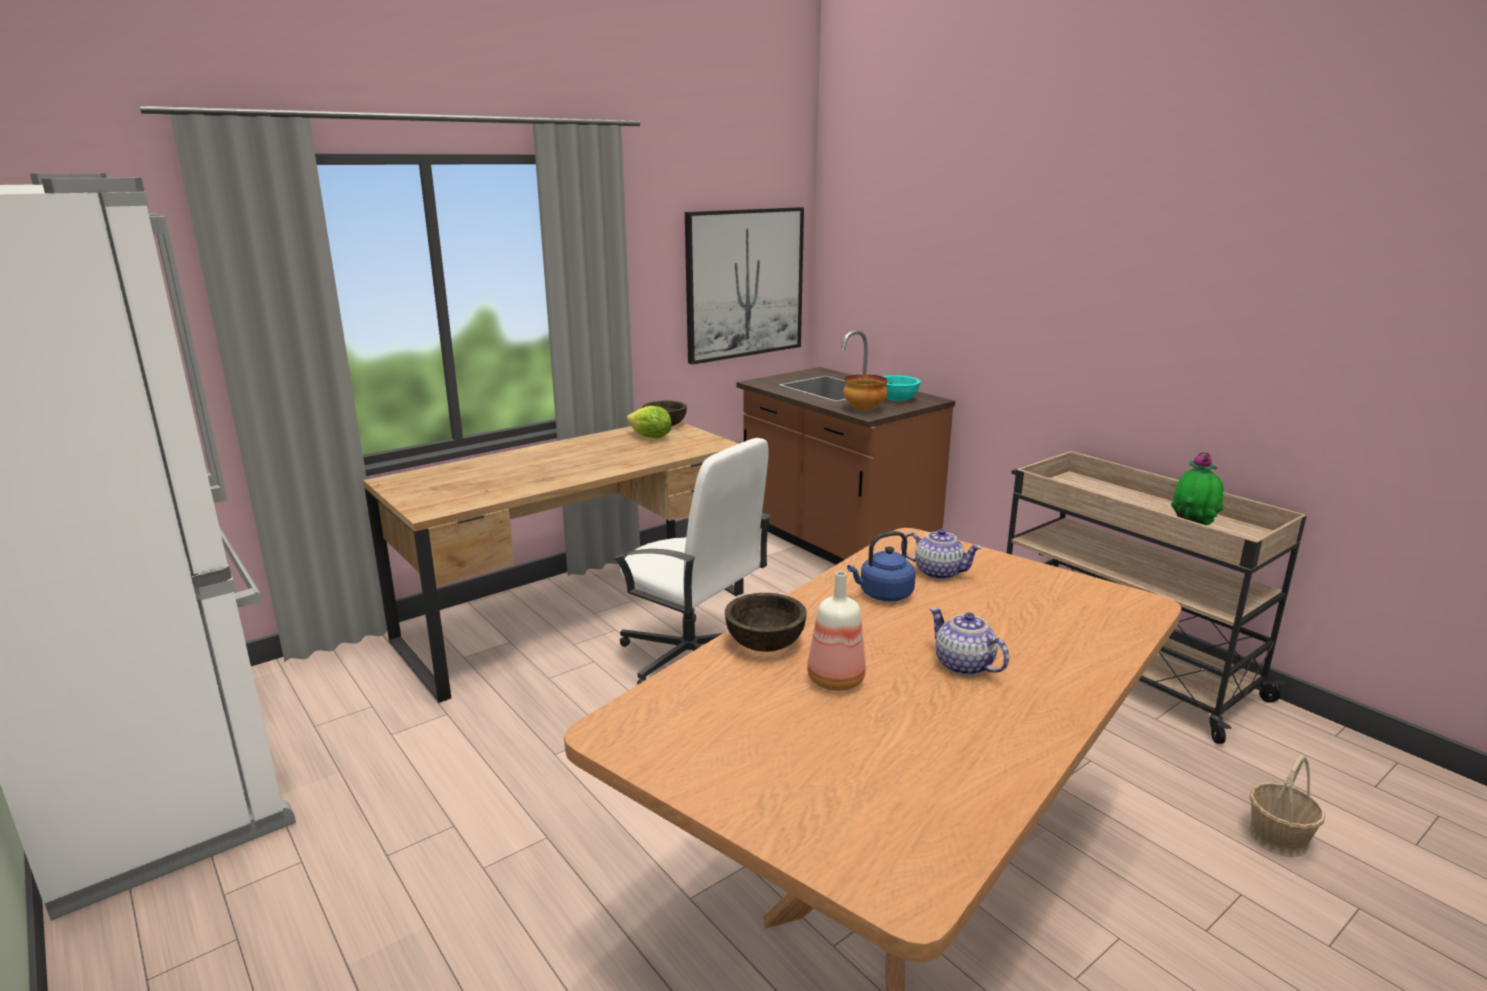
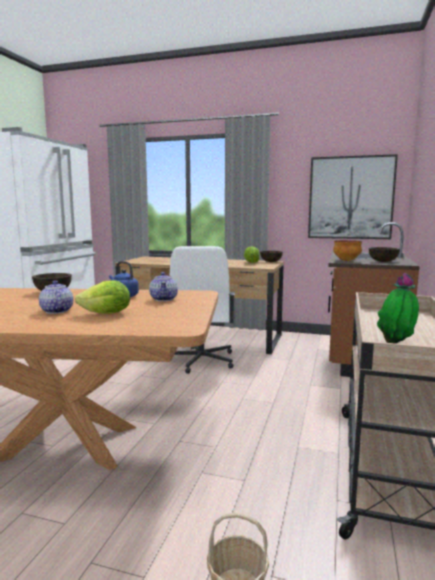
camera: 55 degrees right, 10 degrees down
(834, 681) = (25, 300): bottle -> none
(897, 399) = (383, 261): turquoise bowl -> brown bowl
(964, 665) = (56, 311): teapot -> teapot turned 45 degrees counterclockwise
(1018, 631) = (107, 314): none -> lettuce

